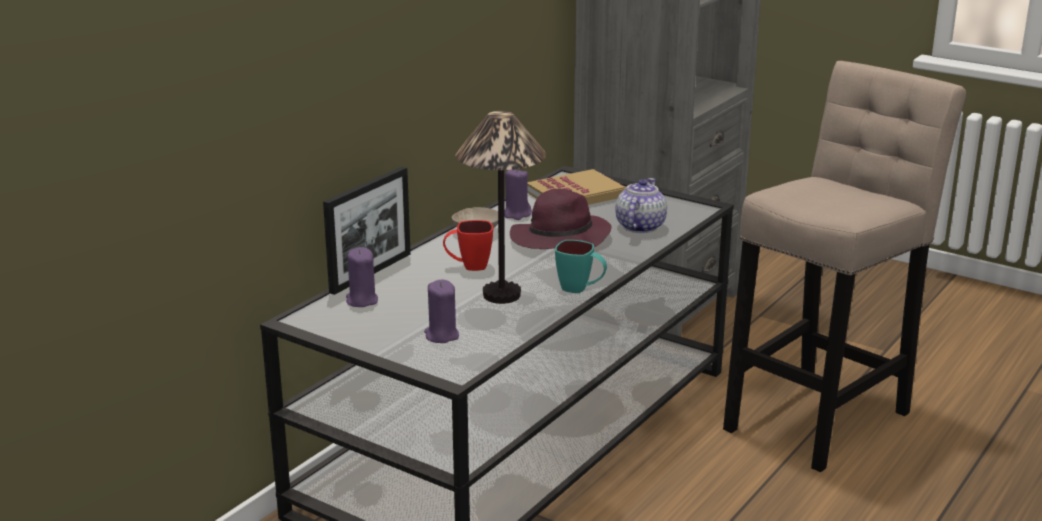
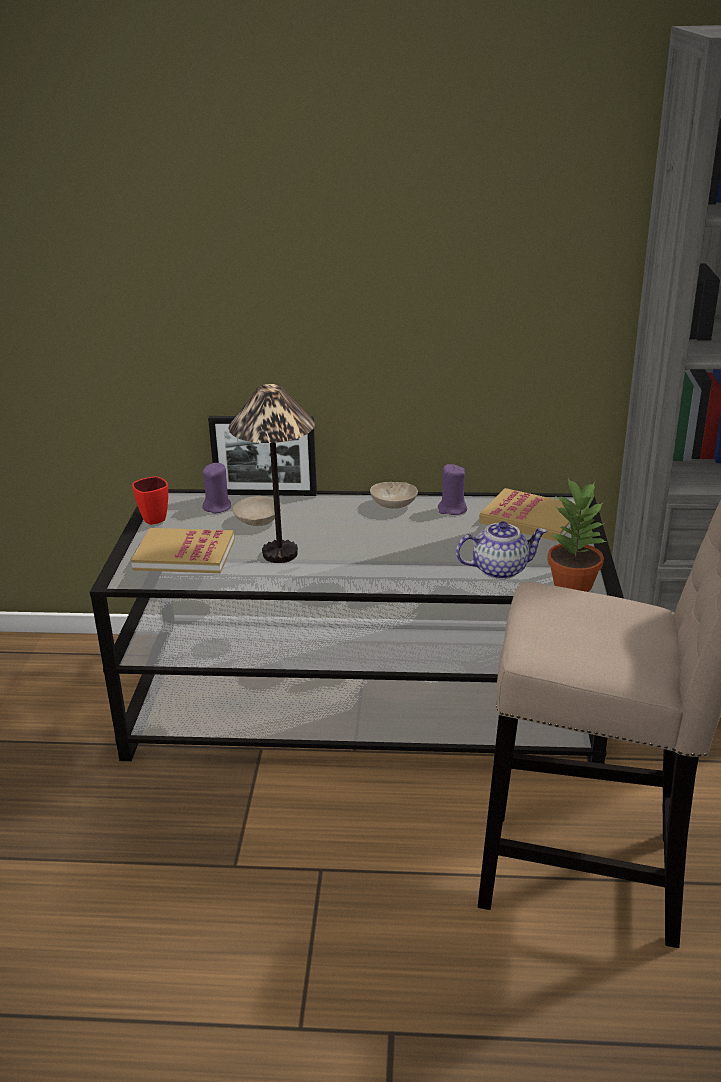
camera: 60 degrees right, 5 degrees up
(419, 289) = (259, 520): none -> beige bowl
(441, 335) = (184, 554): purple candle -> book
(468, 266) = (321, 524): red mug -> red mug (151, 517)
(559, 239) = (421, 543): purple hat -> none
(580, 289) = (324, 582): turquoise mug -> none
(691, 211) = (573, 583): none -> potted plant

